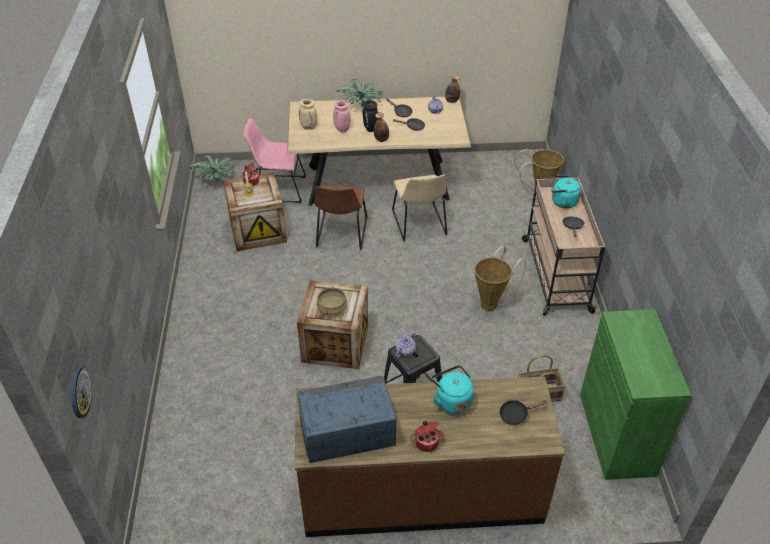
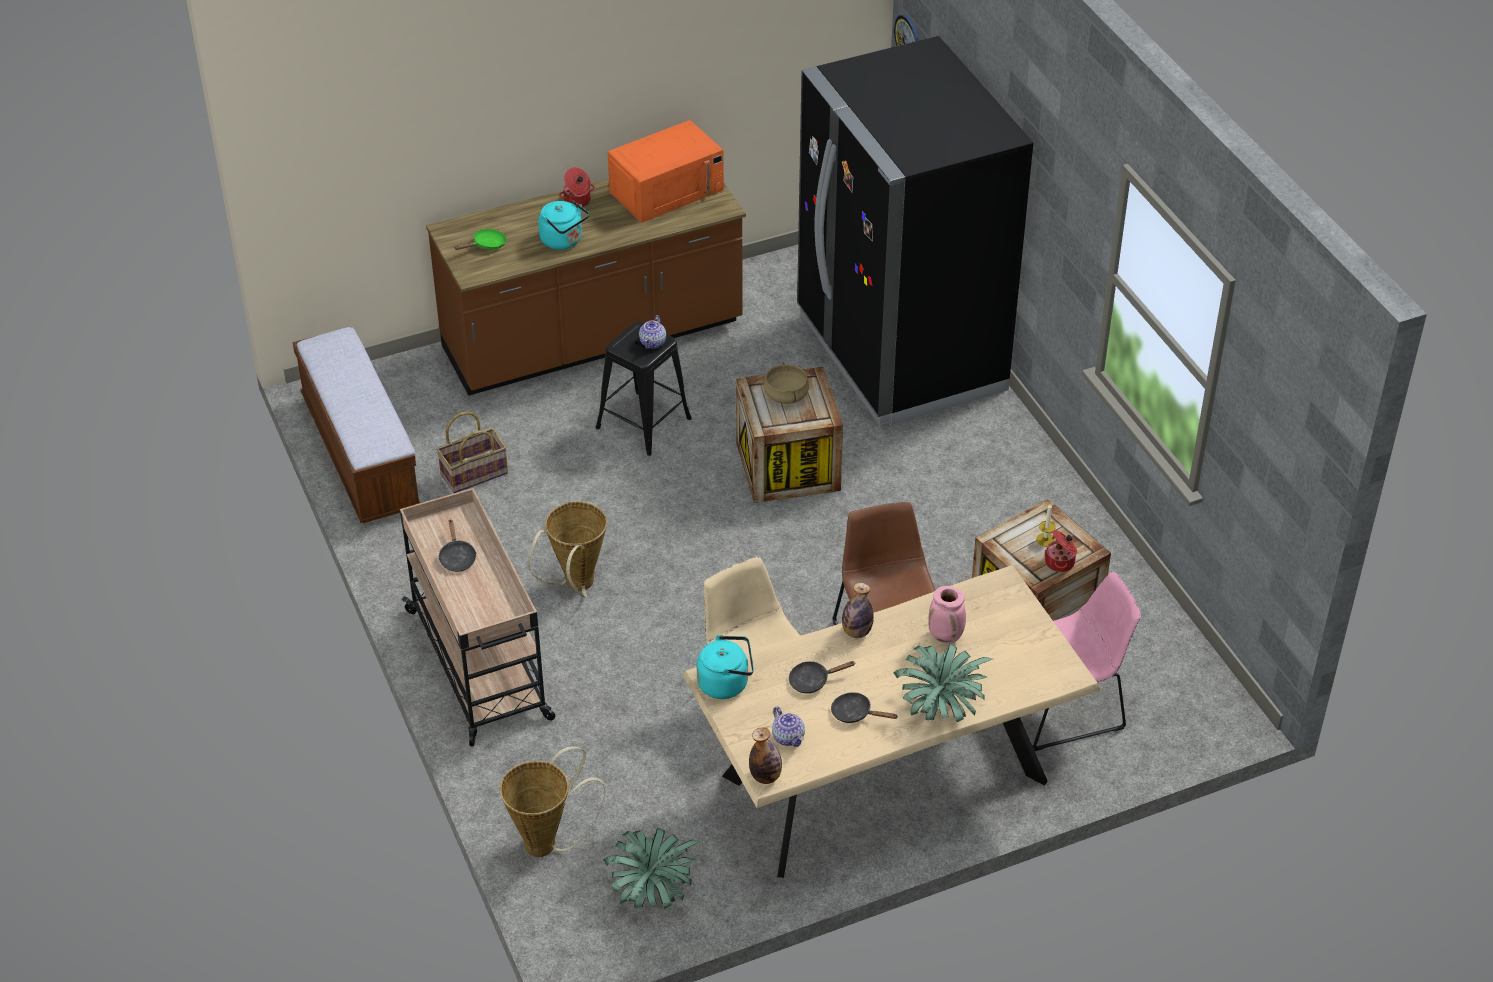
camera: 160 degrees right, 0 degrees up
(210, 409) = (900, 353): none -> black fridge
(217, 181) = (1194, 692): potted plant -> potted plant (652, 889)
(309, 127) = (1010, 625): beige vase -> none
(346, 432) = (667, 190): blue microwave -> orange microwave
(371, 129) = (890, 652): black vase -> none
(516, 414) = (486, 245): black frying pan -> green frying pan
(562, 202) = (482, 602): turquoise kettle -> turquoise kettle (726, 683)
(616, 434) = (360, 453): green cabinet -> bench

